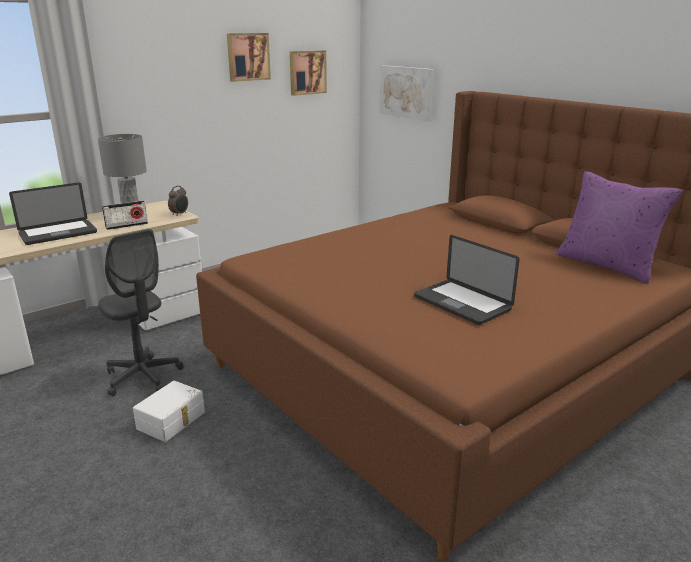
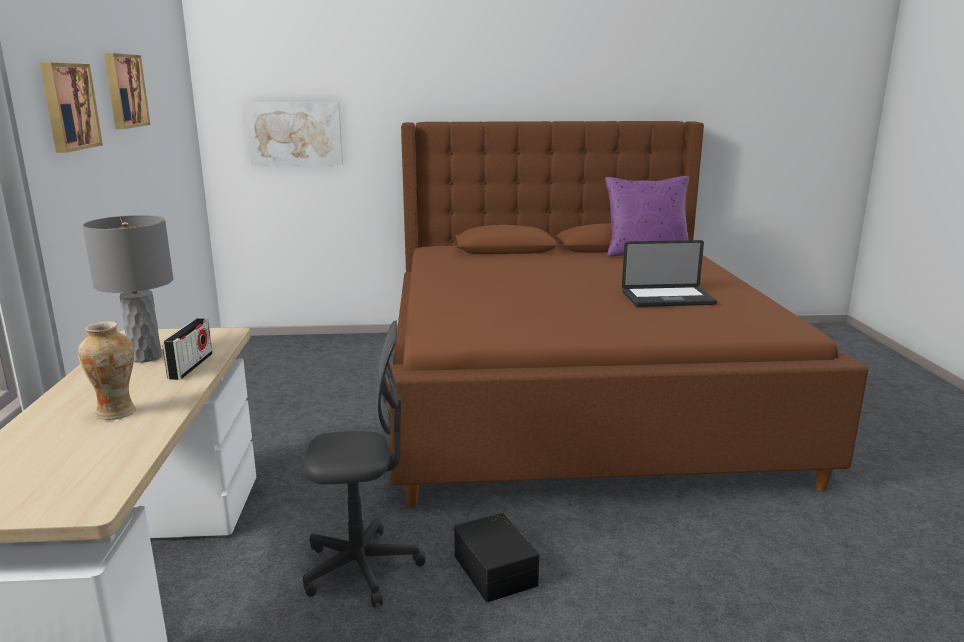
camera: 55 degrees left, 5 degrees down
(58, 233) = (116, 412): laptop -> vase
(172, 421) = (497, 569): white storage box -> black storage box
(179, 214) = (212, 333): alarm clock -> none
(307, 72) = (166, 115): picture -> picture (68, 106)

